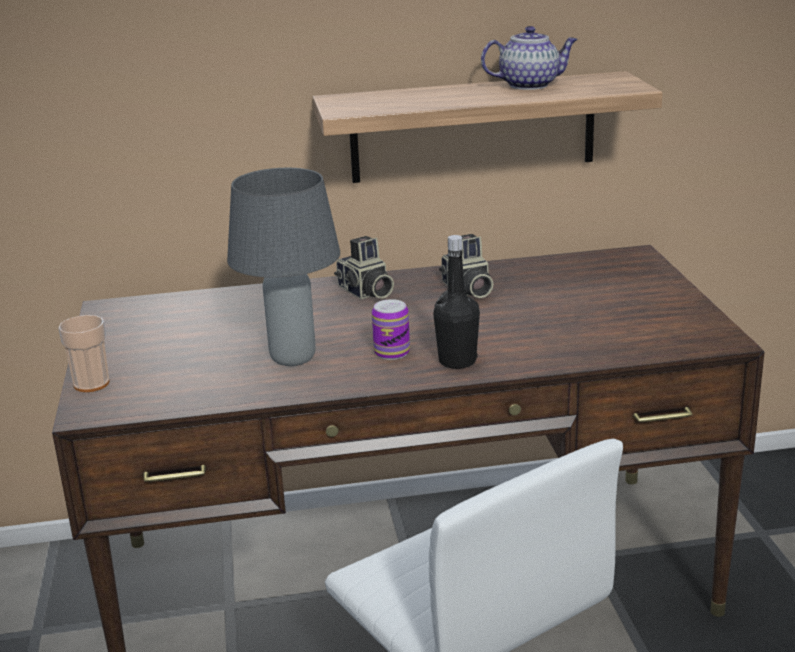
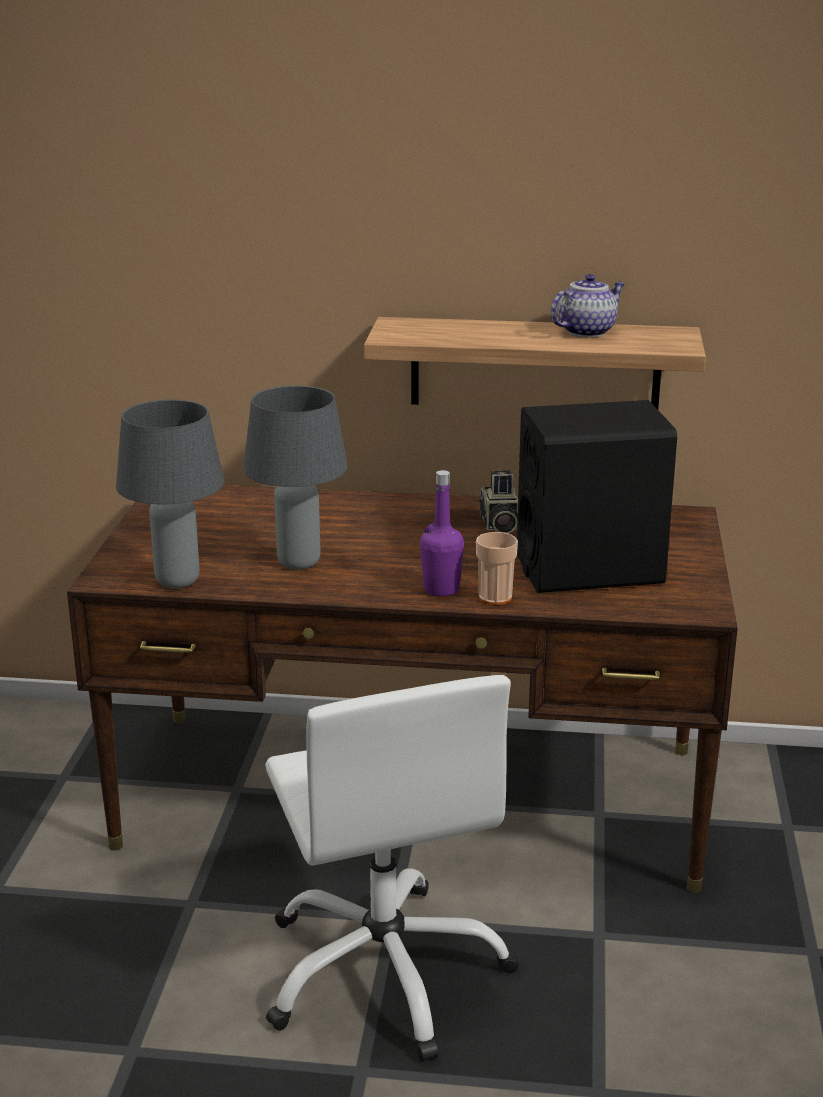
camera: 15 degrees right, 0 degrees up
(91, 384) = (118, 557): cup -> cup (495, 597)
(172, 399) = (177, 580): none -> grey table lamp
(365, 292) = (403, 512): camera -> none
(392, 353) = (388, 572): can -> none
(457, 361) = (441, 589): black bottle -> purple bottle
(530, 85) = (586, 331): teapot -> teapot turned 45 degrees counterclockwise
(585, 318) = (590, 570): none -> black speaker

